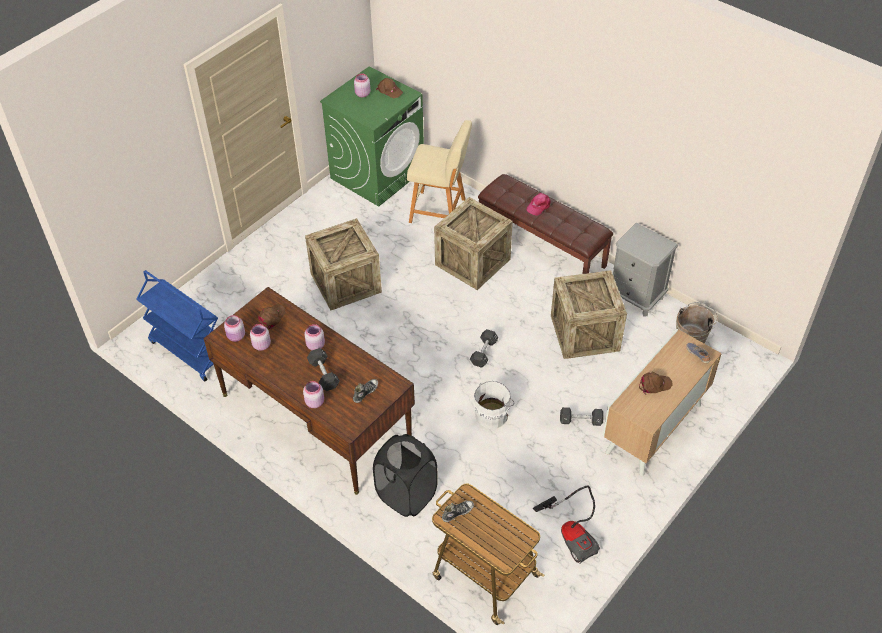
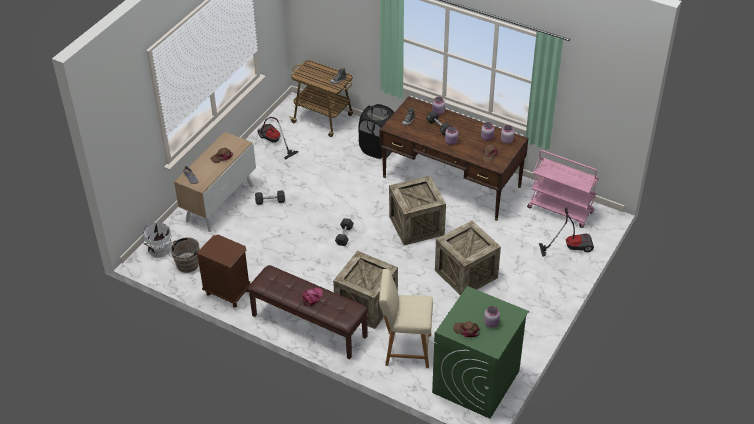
camera: 170 degrees right, 5 degrees down
(188, 351) = (561, 210): blue cart -> pink cart
(205, 301) = (570, 246): none -> vacuum cleaner
(492, 414) = (331, 197): white bucket -> white bucket (159, 249)
(584, 333) = (269, 259): crate -> crate (416, 225)
(636, 296) = (227, 292): grey nightstand -> brown nightstand

